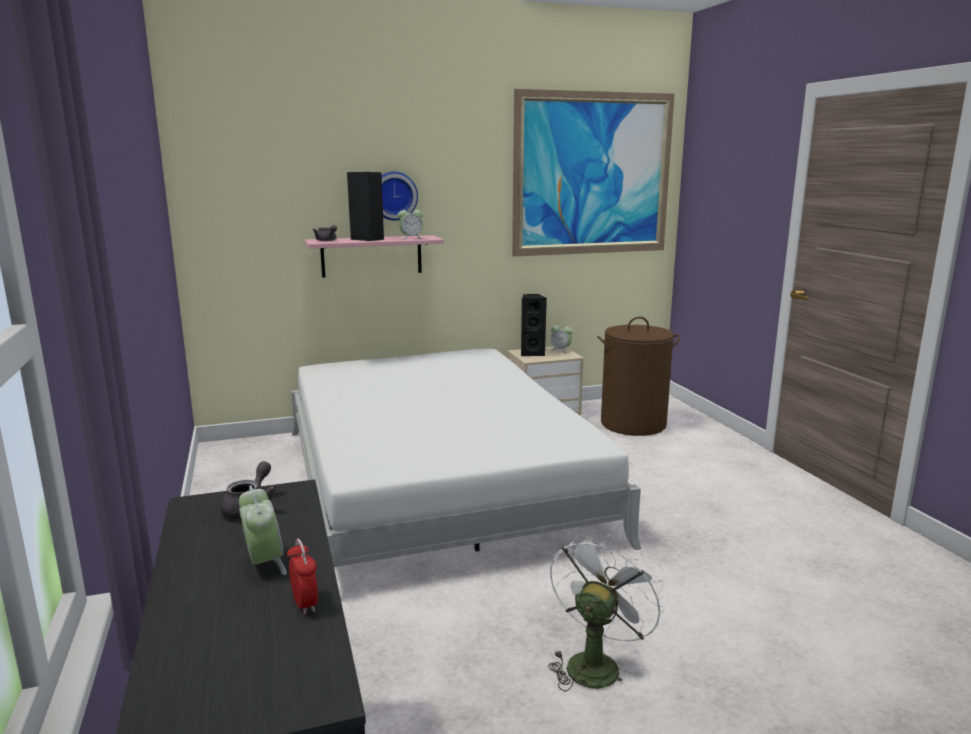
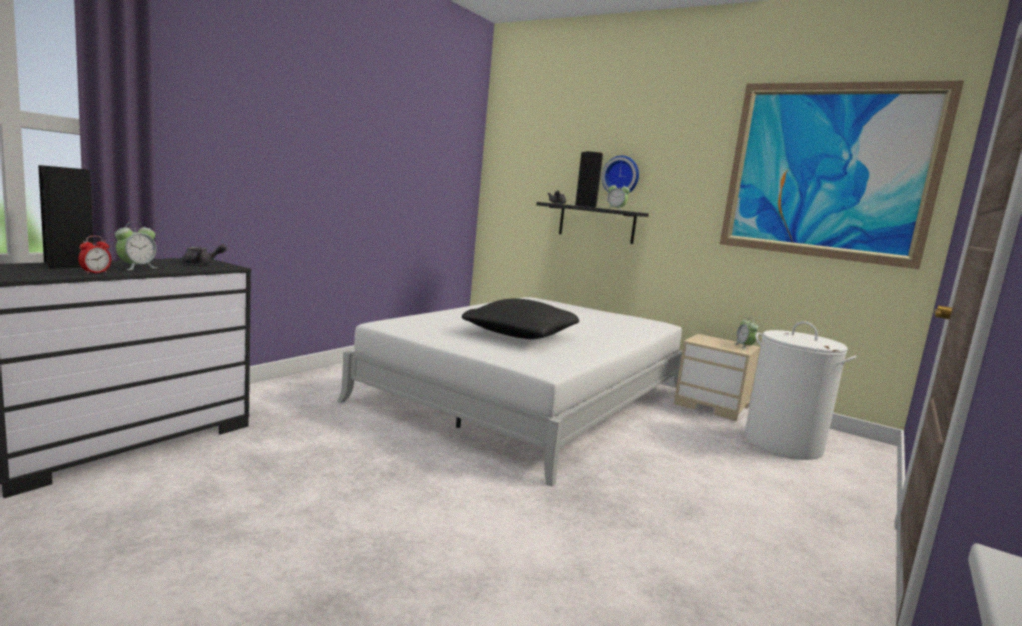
camera: 50 degrees right, 5 degrees down
(371, 256) = (596, 223): pink shelf -> black shelf
(471, 418) = (521, 335): none -> black pillow
(532, 353) = (711, 340): black speaker -> black speaker (69, 265)
(595, 662) = (363, 496): white fan -> none
(633, 424) = (783, 444): brown laundry basket -> white laundry basket

